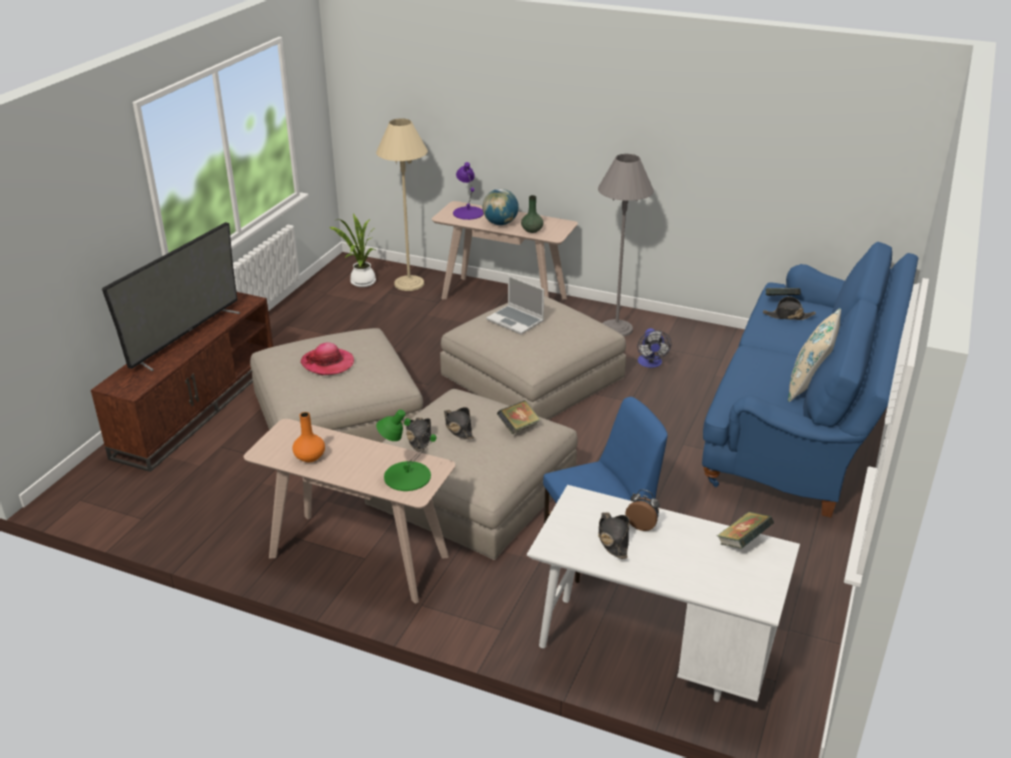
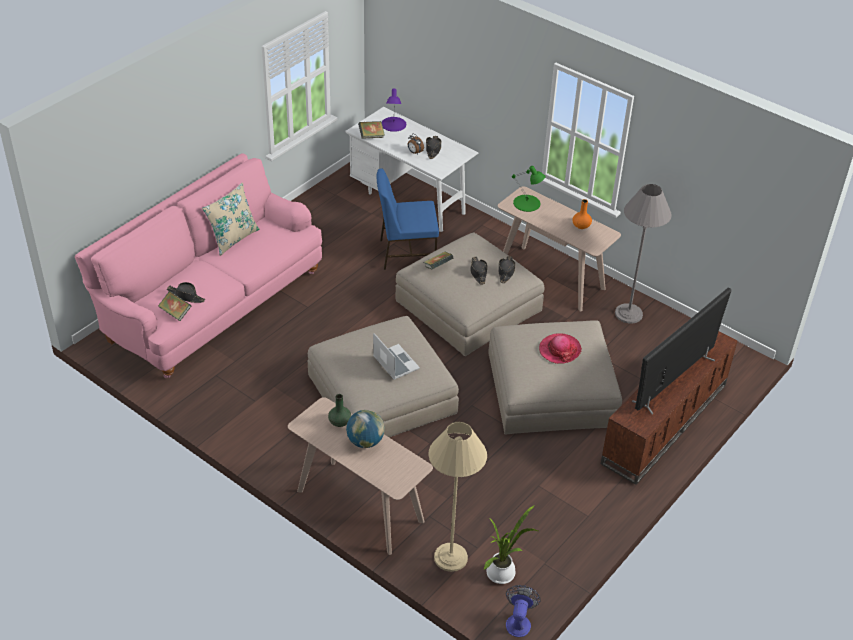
camera: 165 degrees left, 10 degrees up
(468, 213) = (390, 470): purple table lamp -> purple table lamp (393, 124)
(616, 329) = (277, 433): grey floor lamp -> grey floor lamp (628, 314)
(650, 363) = (277, 385): fan -> fan (519, 621)
(801, 423) = (211, 304): blue sofa -> pink sofa

